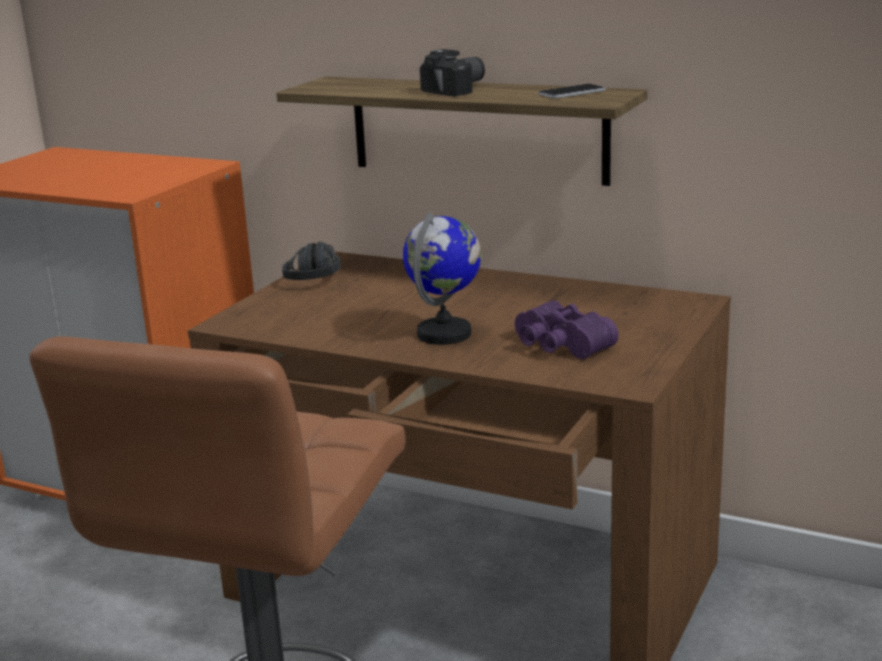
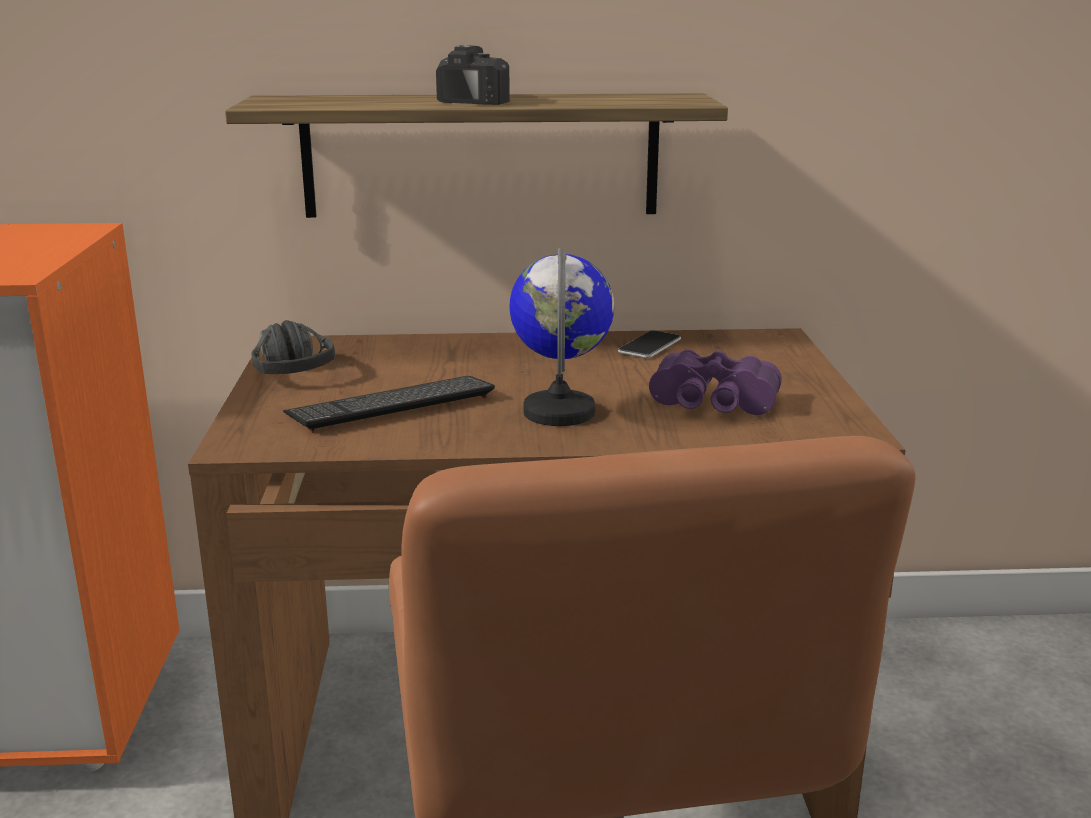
camera: 30 degrees left, 0 degrees up
(344, 312) = (391, 405): none -> keyboard
(572, 93) = (633, 97): phone -> phone (649, 346)

